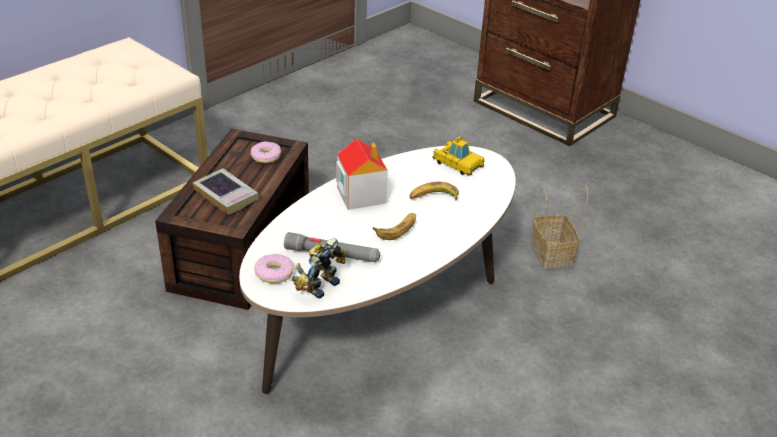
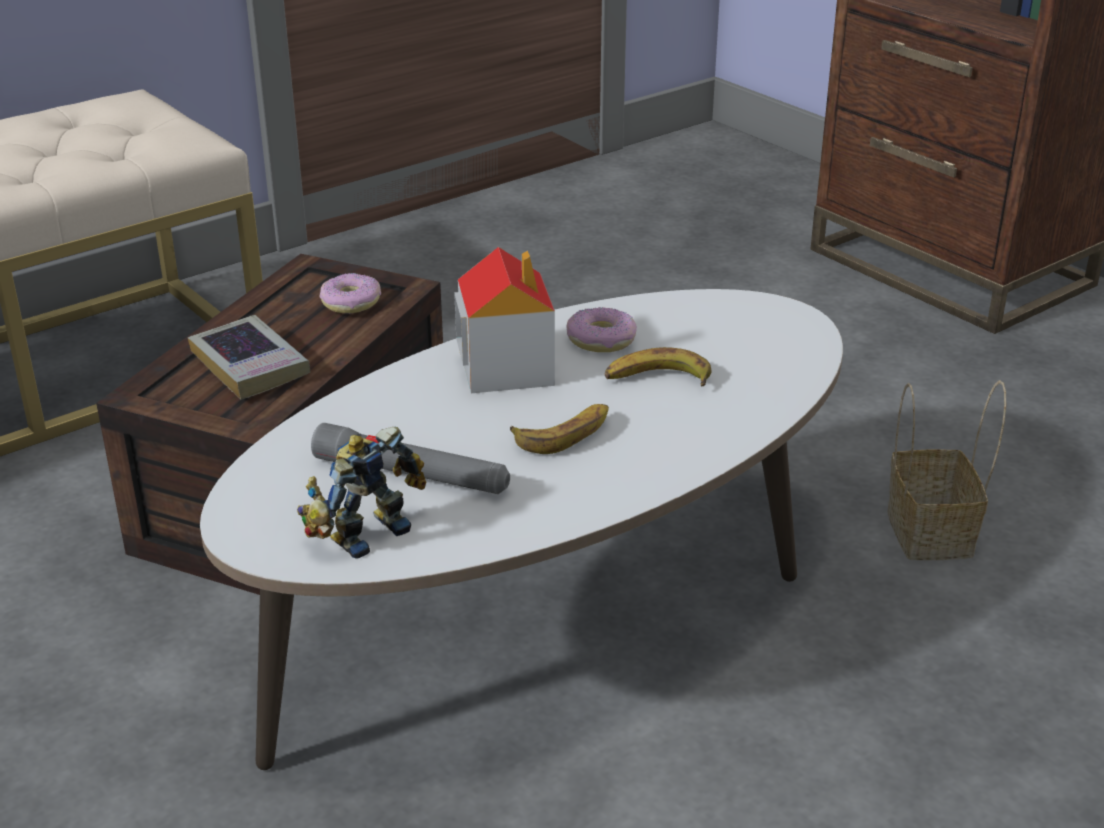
camera: 10 degrees right, 5 degrees down
(274, 273) = (278, 503): donut -> donut (601, 340)
(458, 164) = (724, 321): toy car -> none

